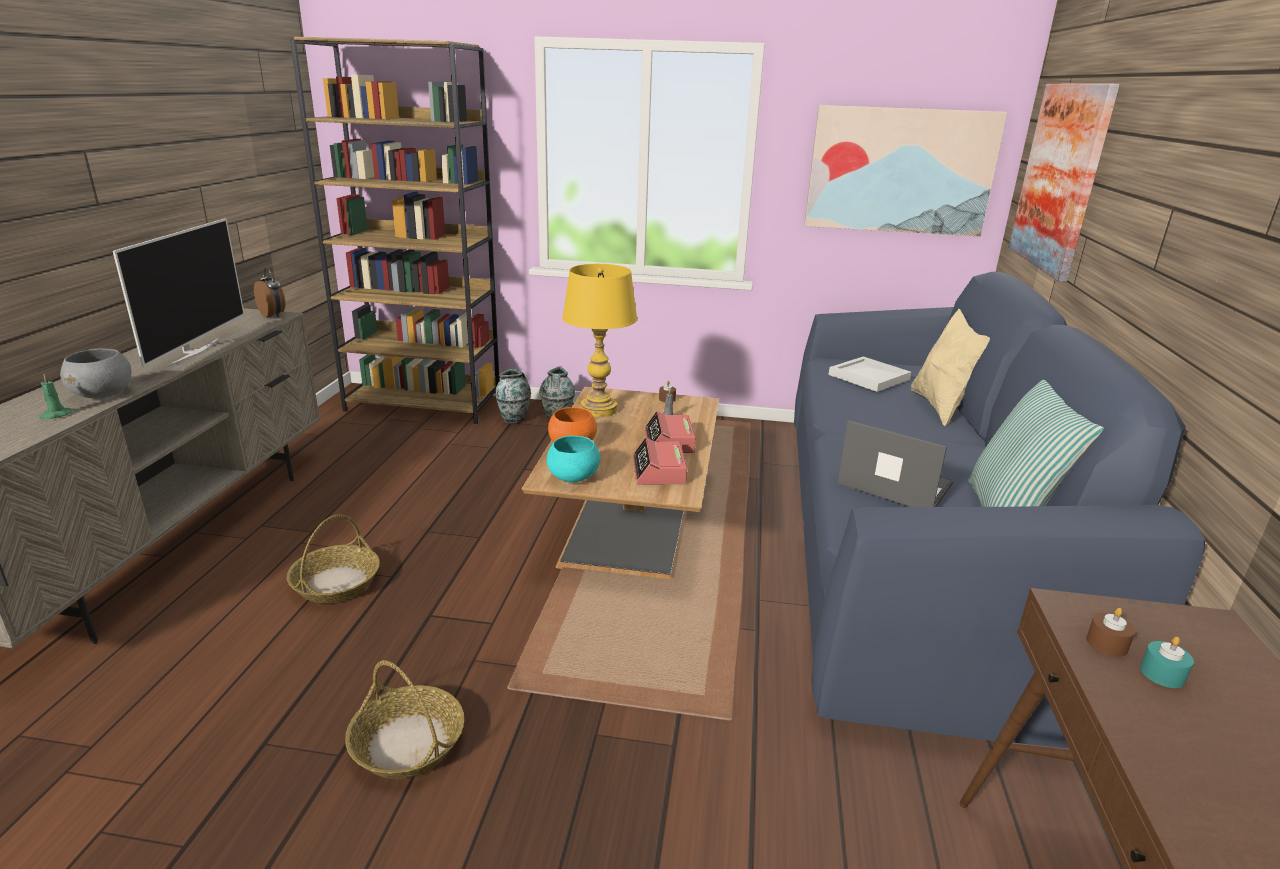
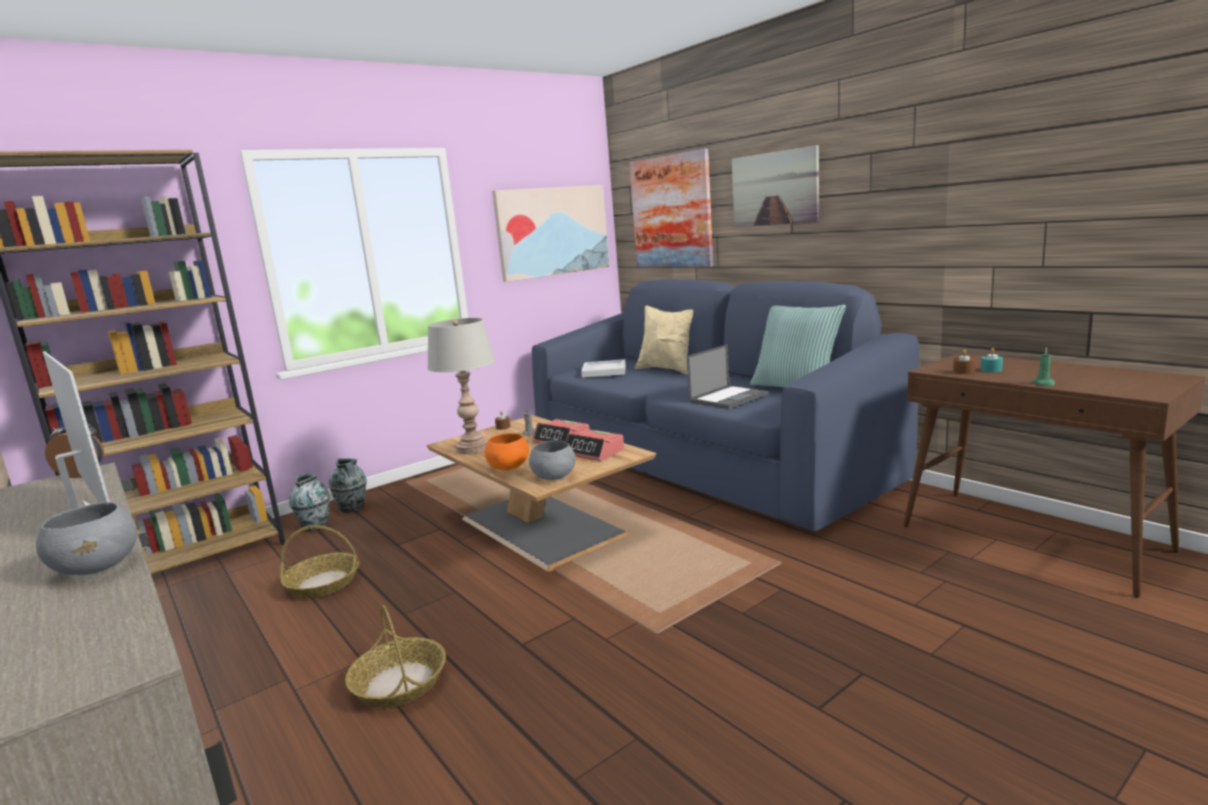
camera: 45 degrees left, 10 degrees down
(55, 415) = (96, 597): green candle -> green candle (1044, 383)
(407, 743) = (663, 697): basket -> basket (323, 584)
(572, 477) = (553, 477): turquoise bowl -> grey bowl
(599, 409) = (473, 448): yellow table lamp -> grey table lamp
(893, 484) = (728, 397): laptop -> laptop turned 150 degrees clockwise
(1159, 180) = (774, 188): none -> picture

